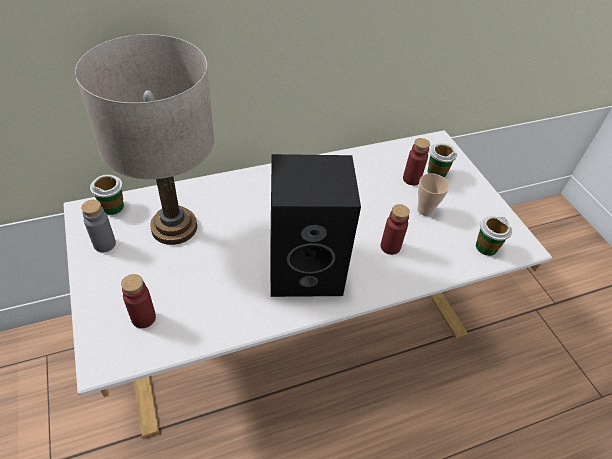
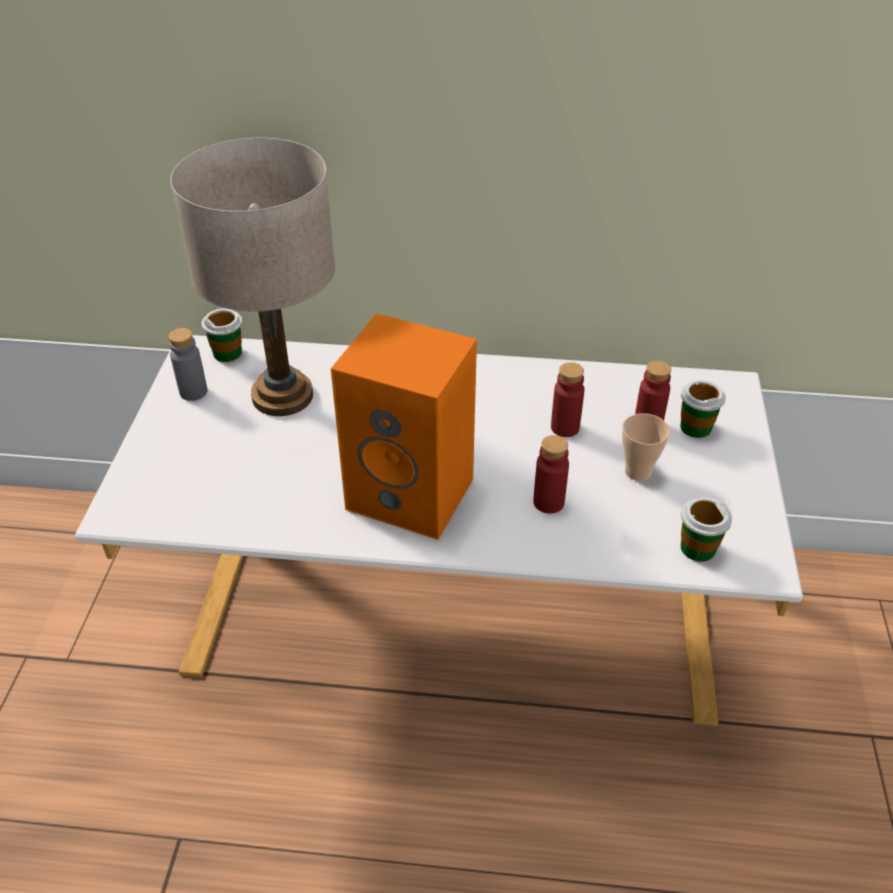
camera: 30 degrees right, 5 degrees down
(143, 318) = (185, 484): red bottle -> red bottle (565, 427)
(307, 269) = (414, 493): black speaker -> orange speaker

